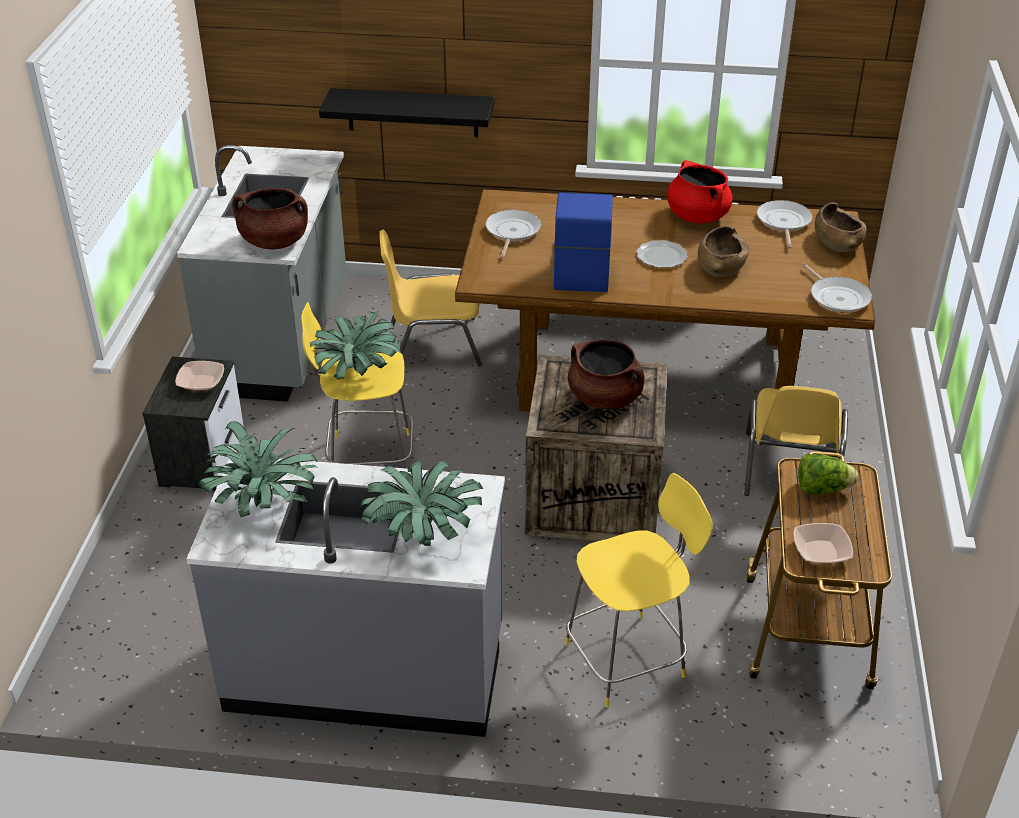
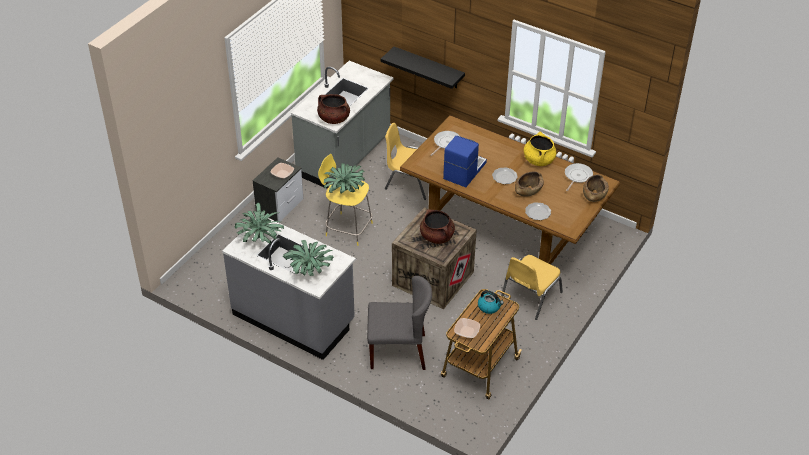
camera: 25 degrees right, 5 degrees up
(628, 658) = (398, 351): yellow stool -> grey chair
(697, 216) = (538, 160): red cooking pot -> yellow cooking pot
(768, 295) = (537, 212): none -> plate
(822, 489) = (489, 307): lettuce -> kettle
(837, 297) = (568, 223): frying pan -> none

